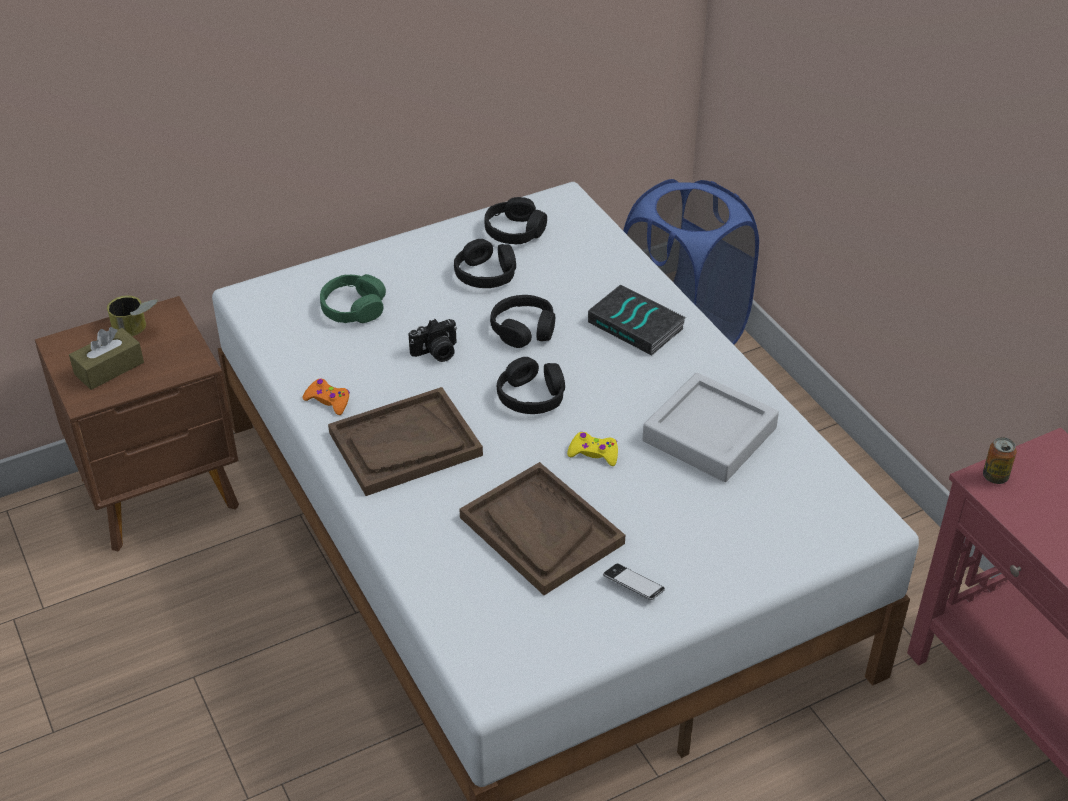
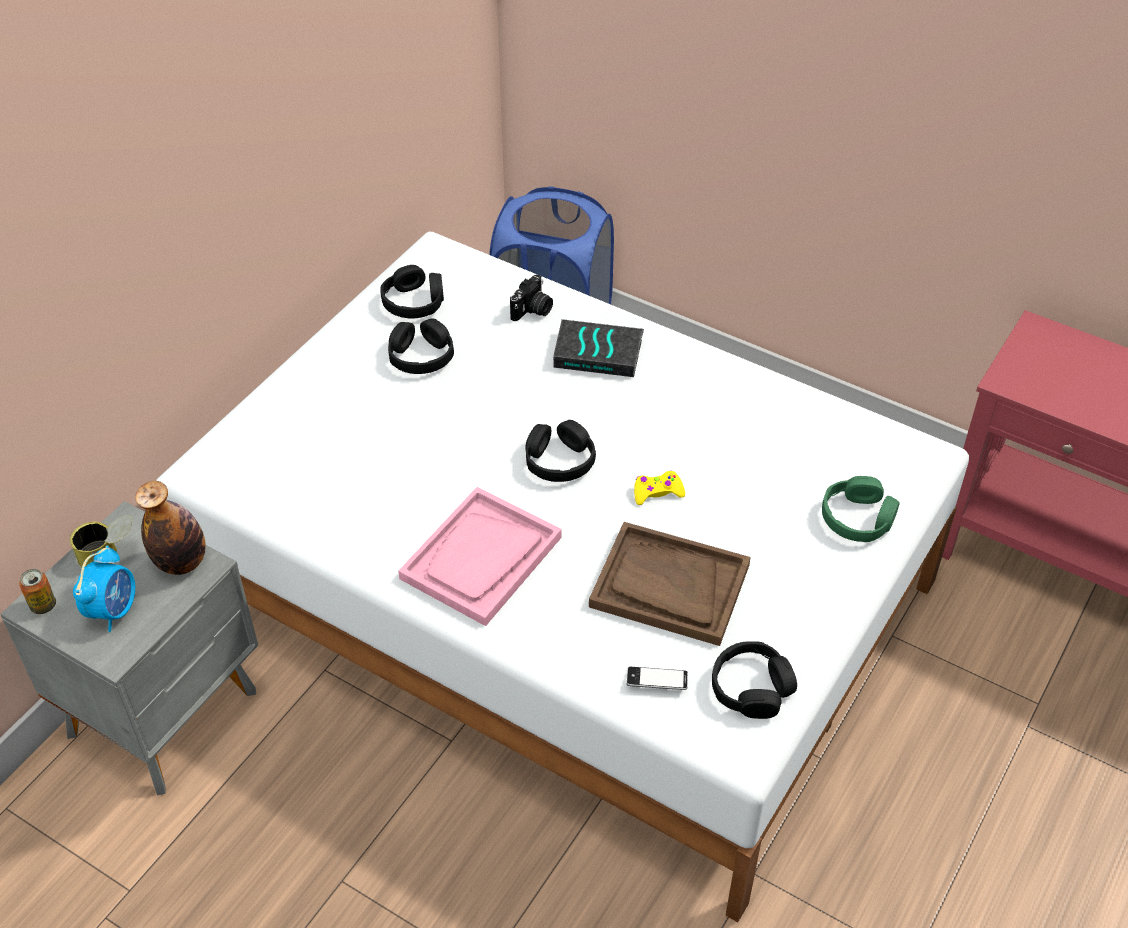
camera: 30 degrees left, 5 degrees up
(109, 368) = (113, 610): brown tissue box -> alarm clock
(162, 494) = (167, 713): brown nightstand -> grey nightstand
(182, 354) = (181, 562): none -> bottle
(328, 401) = (372, 547): orange game controller -> none
(353, 308) = (319, 441): green headphones -> green headphones (857, 518)
(405, 444) = (481, 558): brown tray -> pink tray
(436, 353) = (437, 454): camera -> camera (532, 310)
(523, 329) = (500, 398): black headphones -> black headphones (751, 688)
(633, 585) = (786, 600): phone -> phone (657, 681)
(709, 434) = (740, 432): grey tray -> none
(995, 476) = (1012, 374): can -> can (43, 605)

